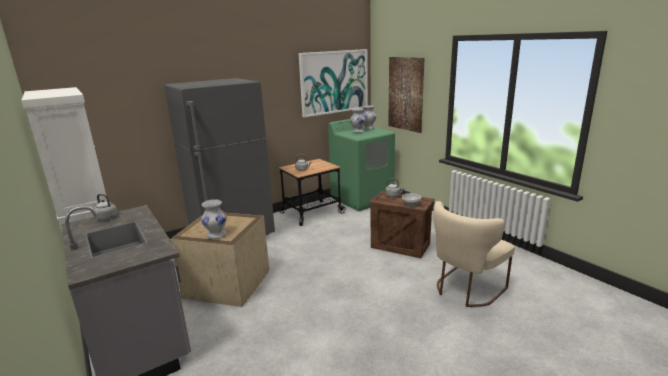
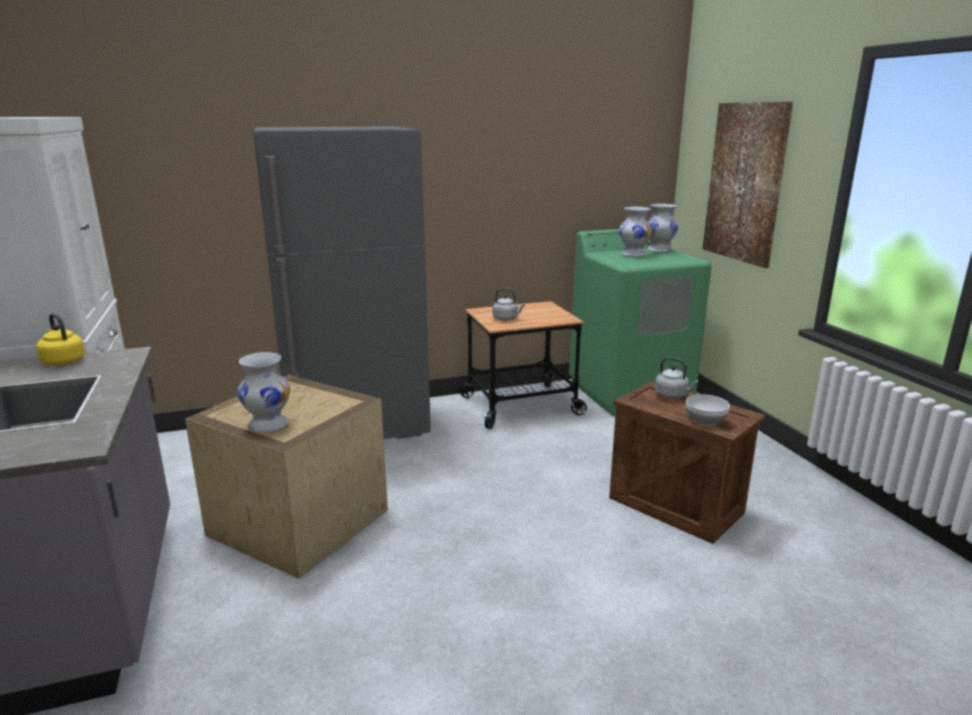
camera: 15 degrees right, 0 degrees up
(106, 217) = (62, 361): grey kettle -> yellow kettle
(334, 82) = (598, 151): picture -> none
(465, 290) = (800, 648): beige chair -> none

